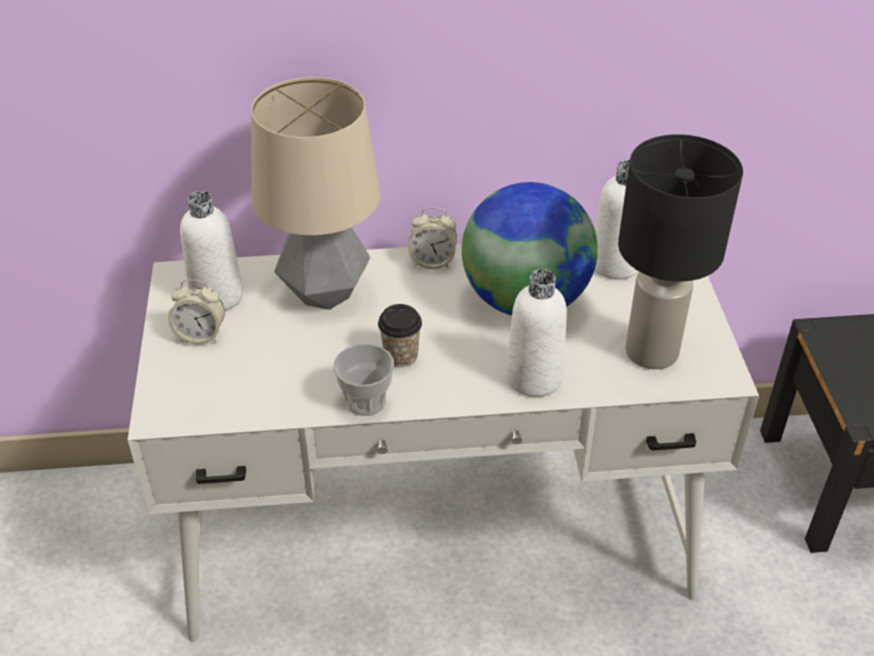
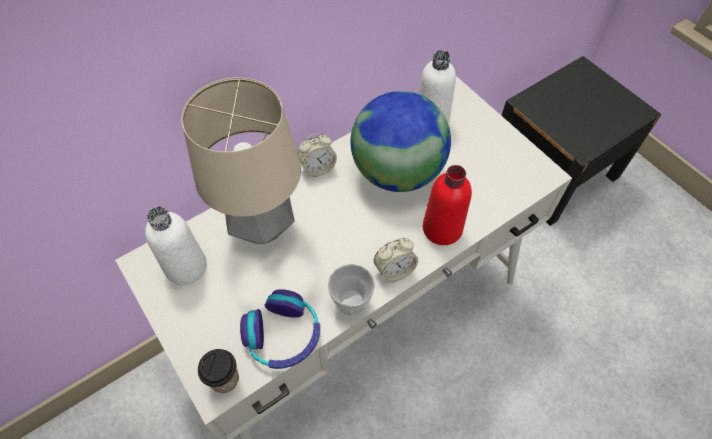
camera: 30 degrees left, 15 degrees up
(200, 335) = (197, 306): alarm clock -> alarm clock (394, 270)
(267, 399) = (283, 335): none -> headphones
(401, 356) = (349, 254): cup -> cup (225, 379)
(534, 378) = (442, 228): white bottle -> red bottle
(652, 351) = (496, 174): black table lamp -> none

